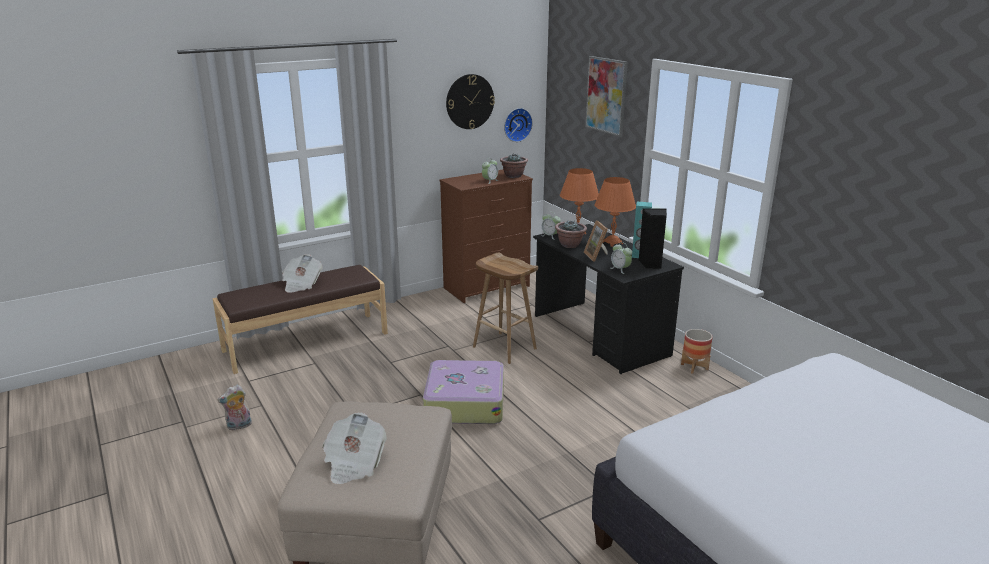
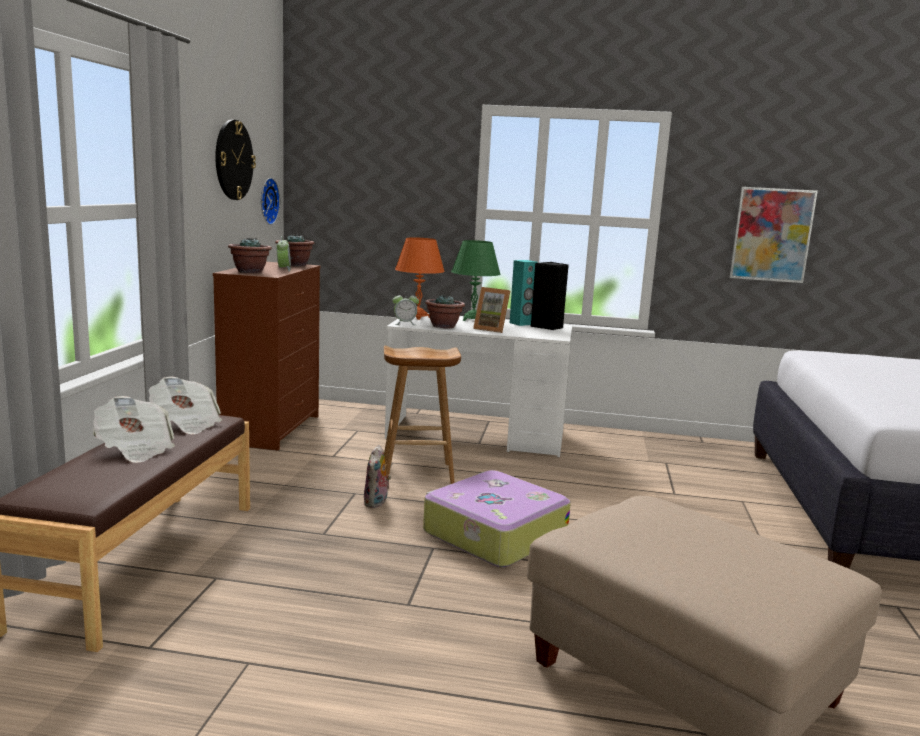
camera: 50 degrees left, 10 degrees down
(239, 426) = (274, 707): plush toy -> plush toy (376, 503)
(354, 463) = (742, 571): newspaper -> newspaper (186, 423)
(462, 181) = (250, 272): none -> potted plant
(599, 335) = (476, 436): black desk -> white desk
(606, 95) = (405, 154): picture -> picture (772, 235)
(612, 243) = (473, 320): orange table lamp -> green table lamp
(620, 269) = (538, 334): alarm clock -> none
(694, 367) = (593, 434): planter -> none

